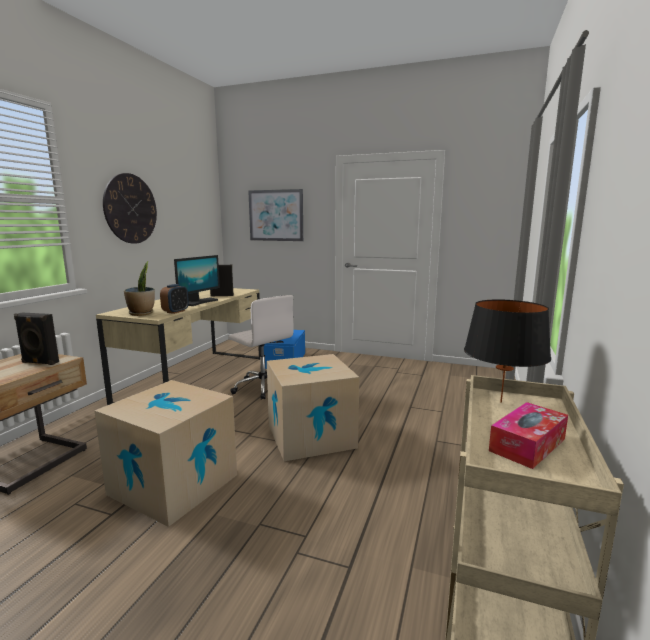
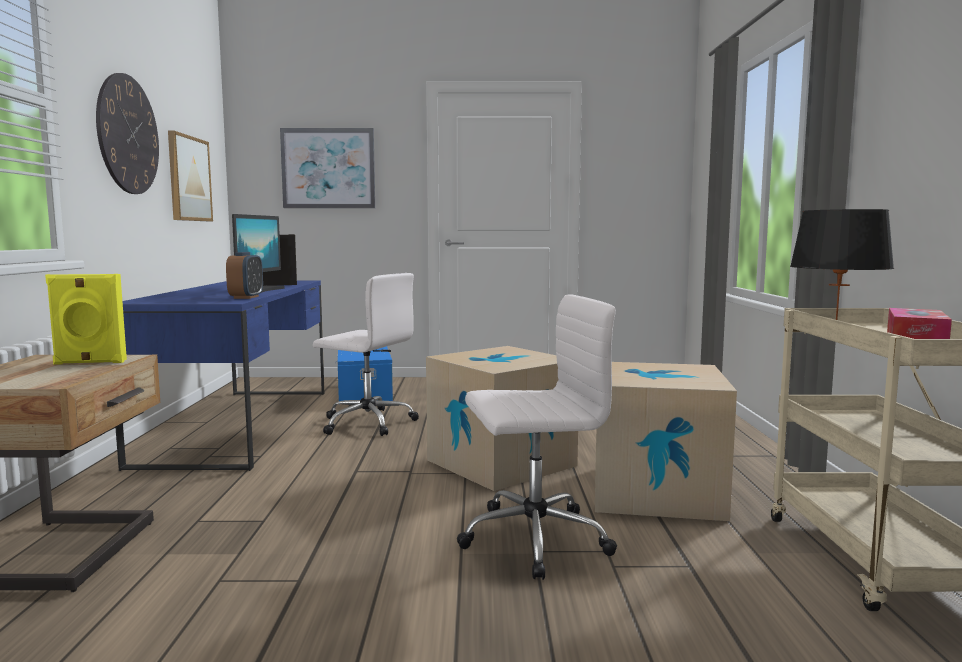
camera: 20 degrees left, 5 degrees down
(39, 362) = (90, 362): black speaker -> yellow speaker
(141, 313) = (191, 300): potted plant -> none
(173, 484) = (359, 536): cardboard box -> cardboard box (655, 492)
(185, 227) = (188, 179): none -> picture
(196, 378) = (242, 424): beige desk -> blue desk
(268, 512) = (532, 539): none -> white office chair

